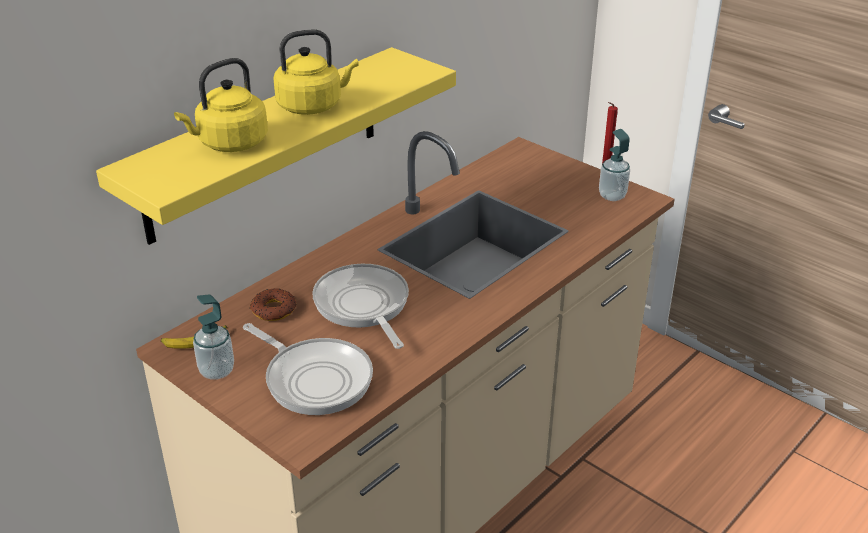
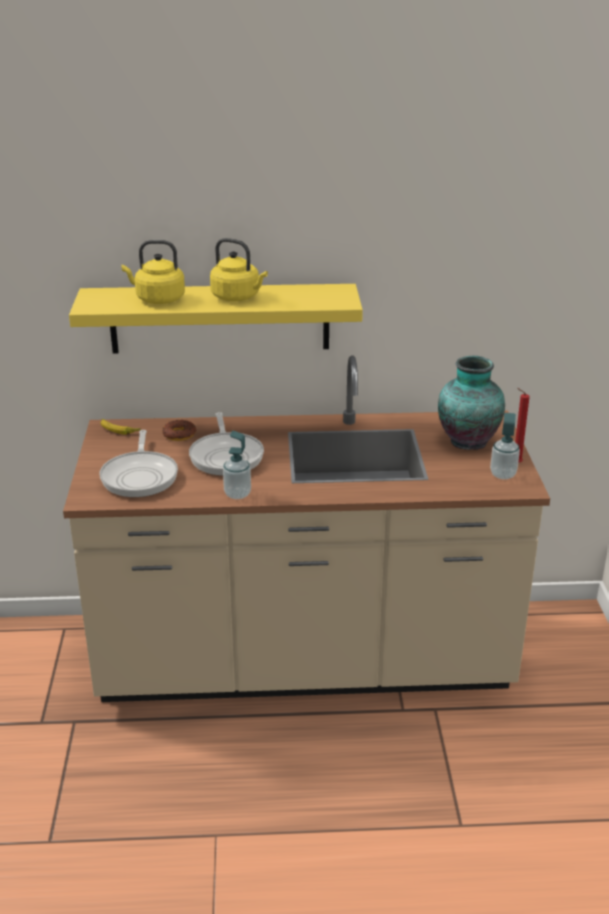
camera: 45 degrees right, 5 degrees down
(217, 371) = (105, 448): soap dispenser -> soap dispenser (237, 494)
(363, 306) = (226, 456): frying pan -> frying pan turned 150 degrees clockwise
(537, 179) = (467, 441): none -> vase

